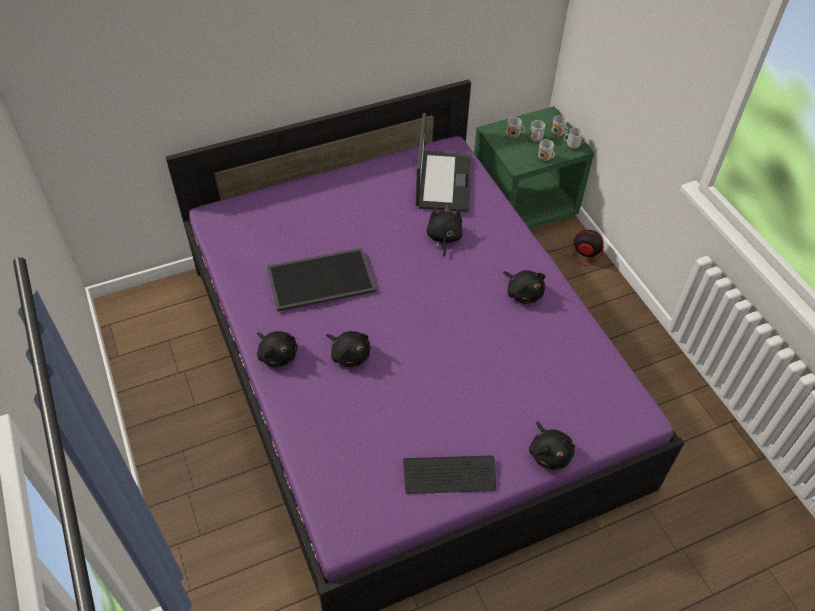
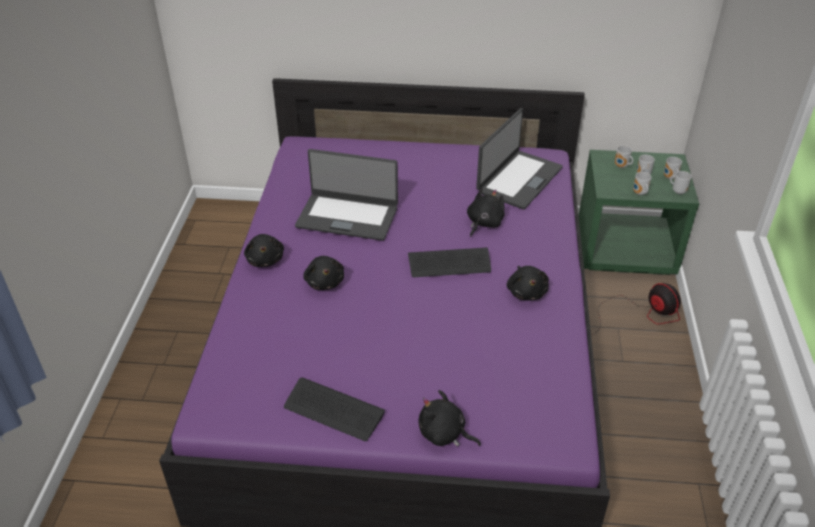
camera: 30 degrees right, 10 degrees down
(321, 278) = (347, 216): tray -> laptop
(444, 291) = (449, 264): none -> keyboard
(549, 453) = (444, 434): black plush toy -> black plush toy turned 105 degrees clockwise

